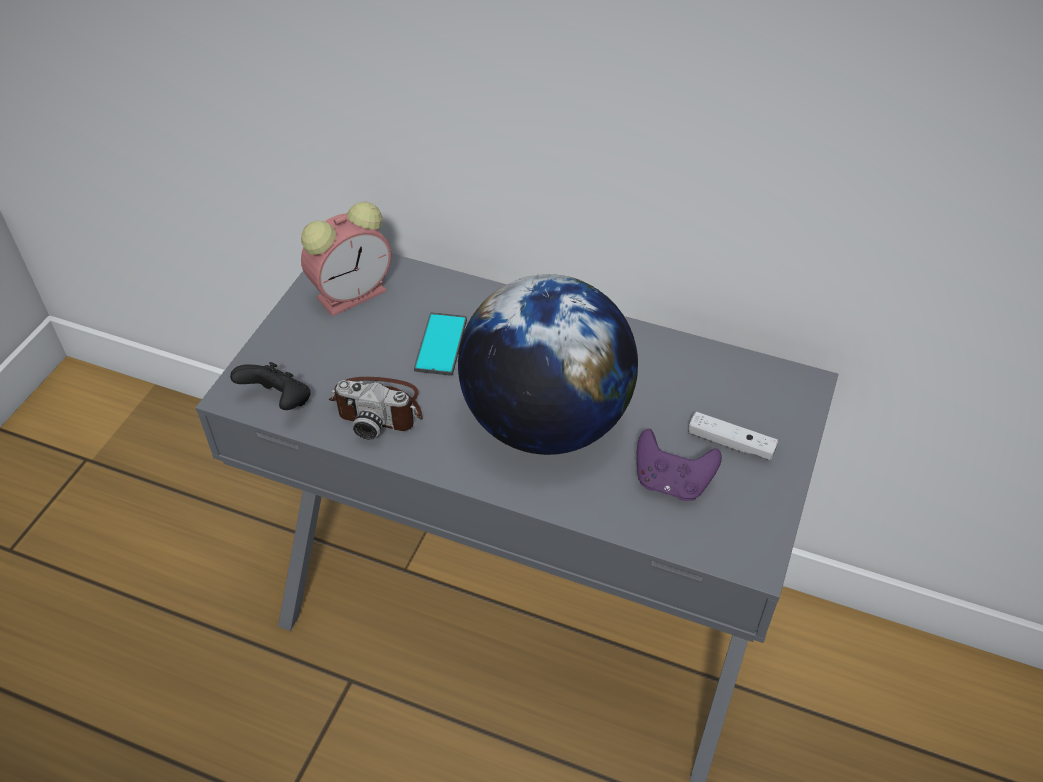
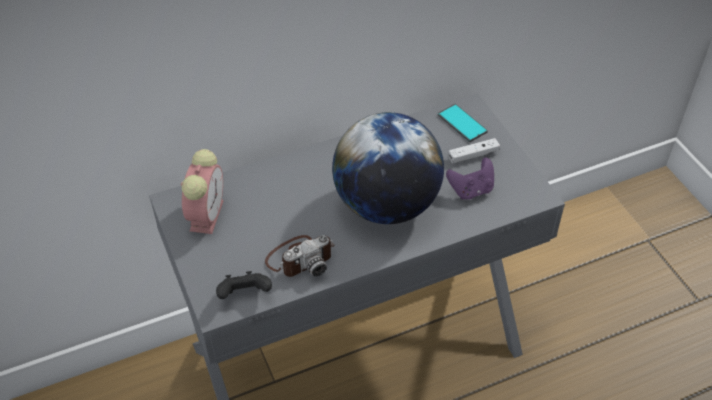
camera: 45 degrees left, 0 degrees up
(440, 344) = (289, 206): phone -> phone (462, 123)

